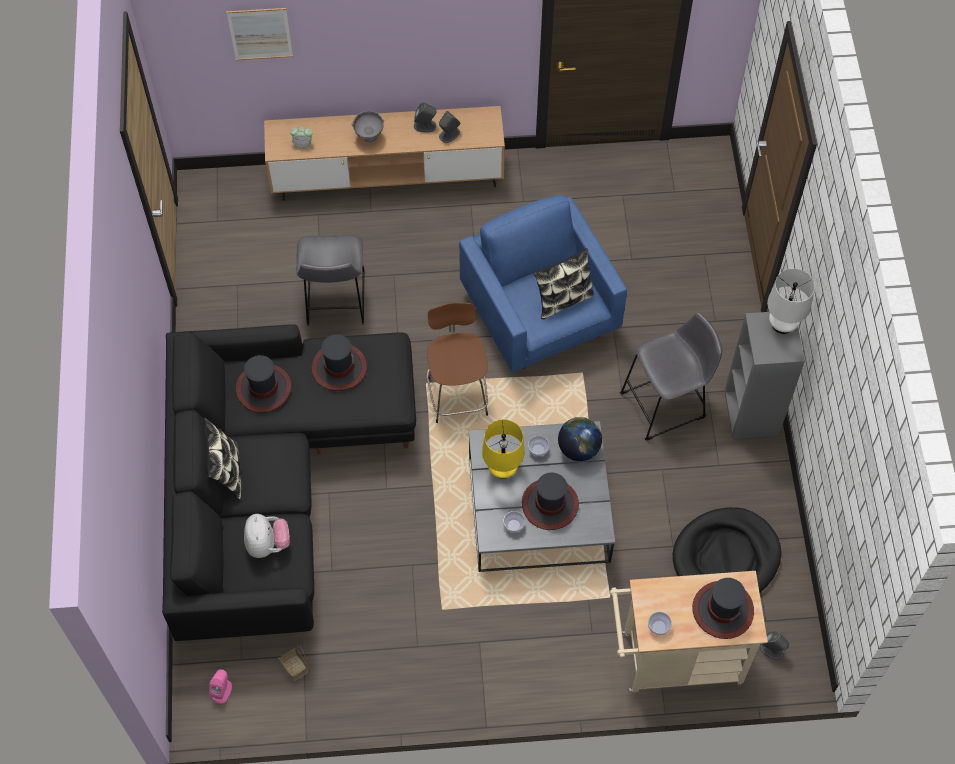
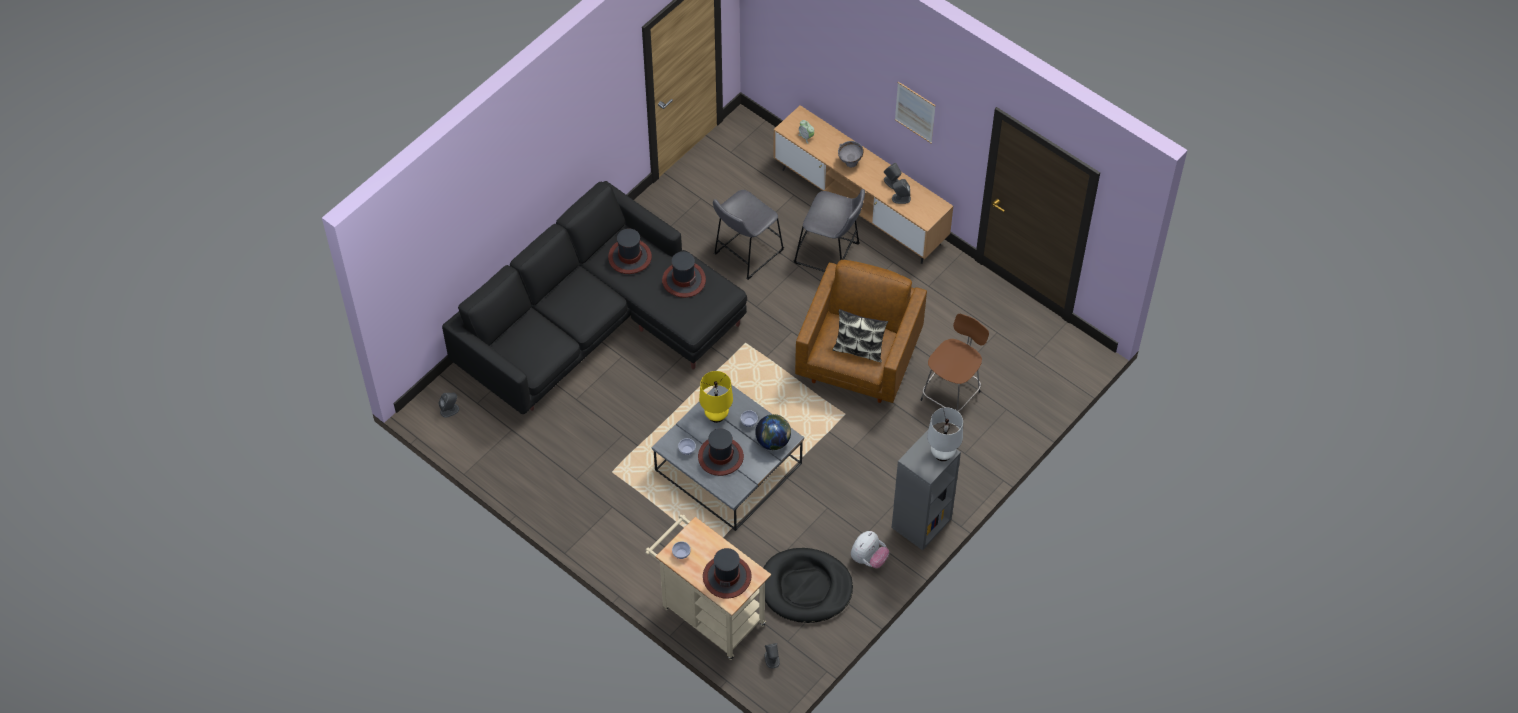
camera: 45 degrees right, 5 degrees down
(222, 690) = (450, 410): pink speaker -> grey speaker
(226, 473) = (560, 286): pillow -> none
(260, 34) = (810, 39): picture -> picture (915, 112)
(267, 544) = (539, 341): plush toy -> plush toy (868, 558)
(294, 667) = (499, 431): basket -> none
(457, 394) = (756, 364): brown stool -> brown stool (951, 394)
(540, 316) = (859, 361): blue armchair -> brown armchair
(667, 404) = (875, 474): grey stool -> grey stool (830, 255)

